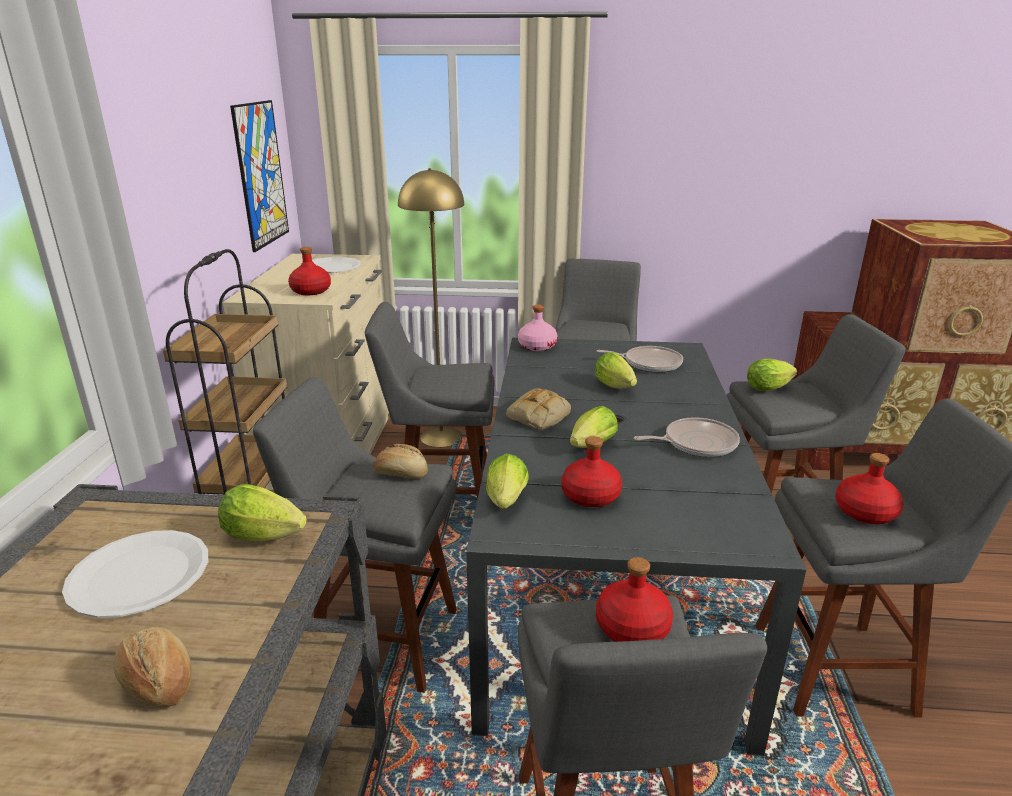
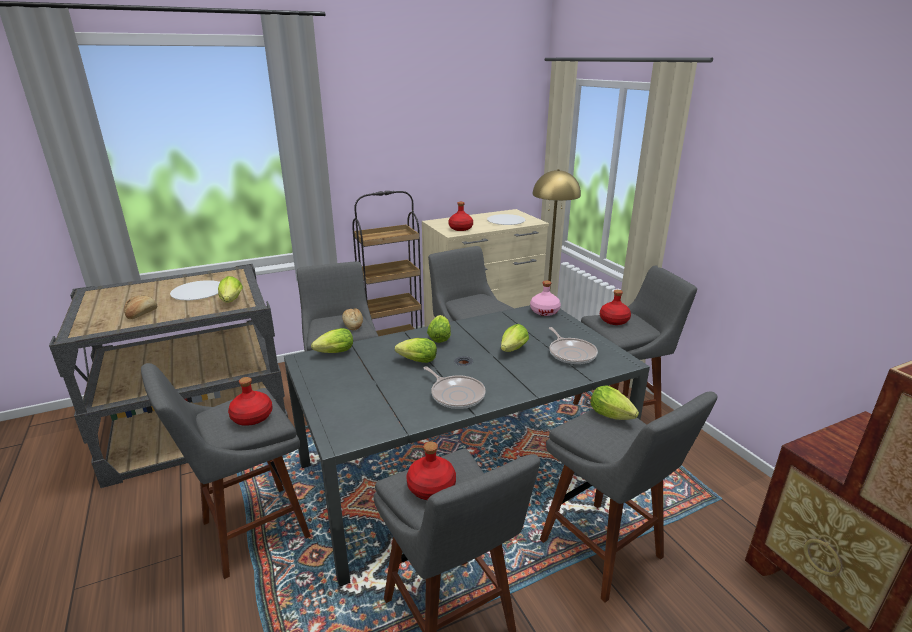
camera: 60 degrees right, 0 degrees up
(261, 174) = (494, 156): picture -> none
(539, 416) = (439, 337): bread -> lettuce
(591, 496) = (357, 374): red bottle -> red bottle (614, 321)

